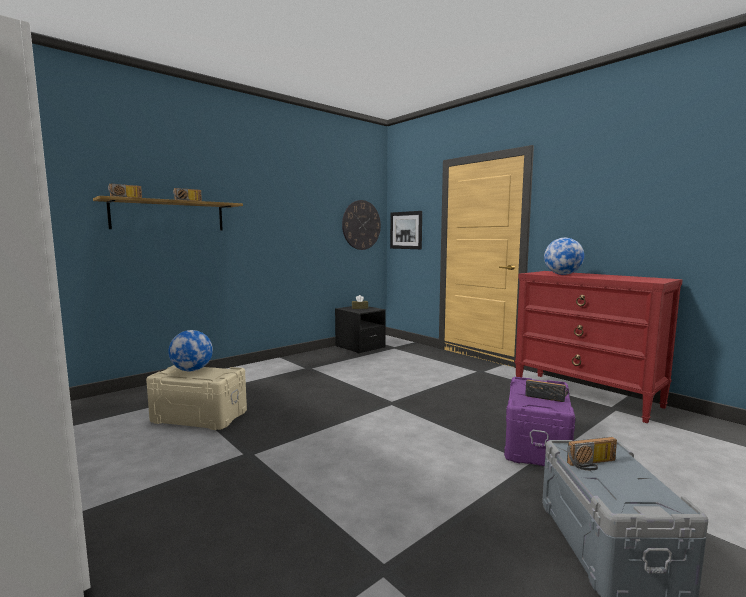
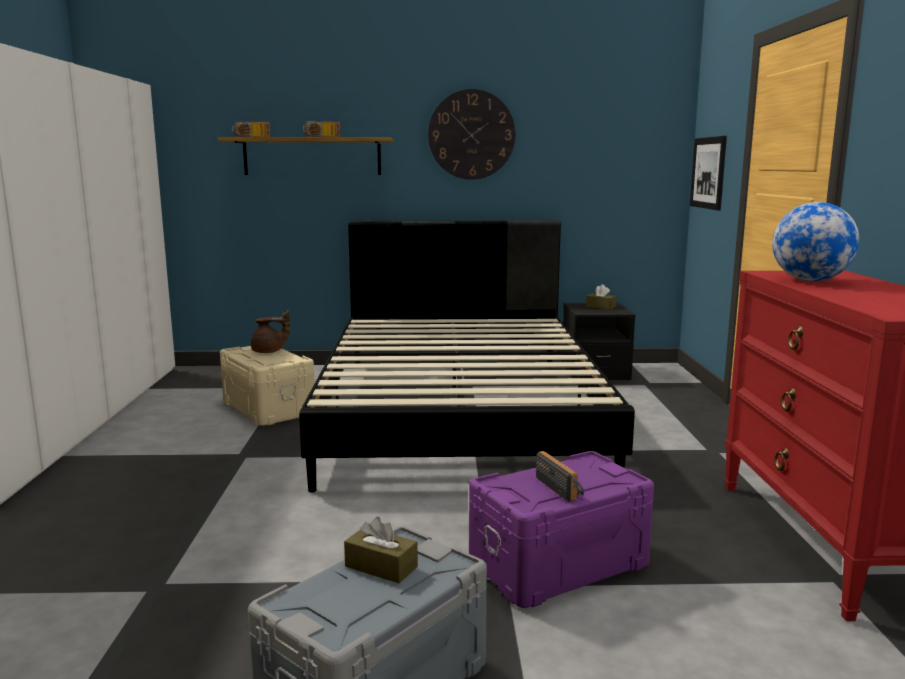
camera: 40 degrees right, 5 degrees up
(192, 370) = (269, 352): globe -> brown teapot
(336, 384) = (460, 413): none -> black bed
(361, 225) = (630, 163): wall clock -> wall clock (471, 135)
(592, 464) = (381, 567): radio -> brown tissue box

